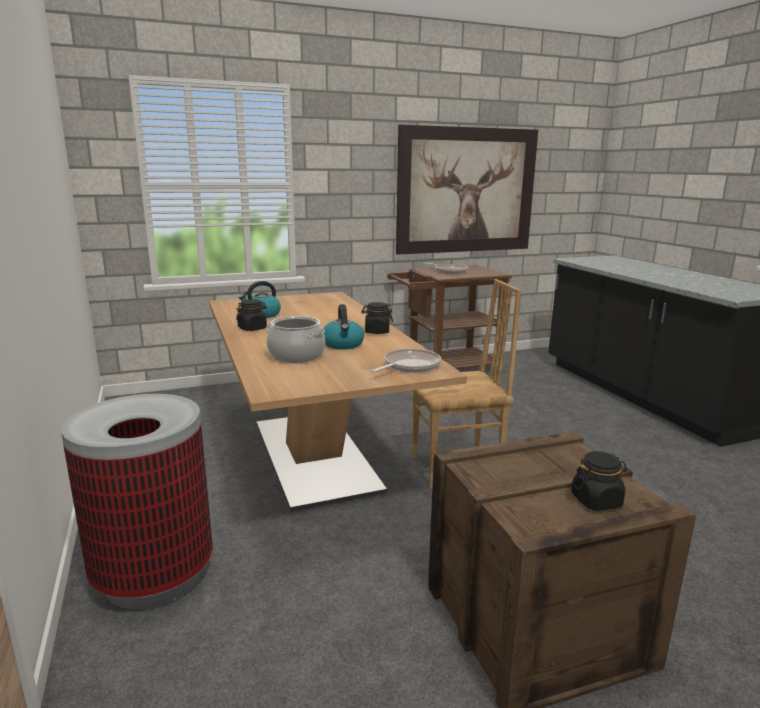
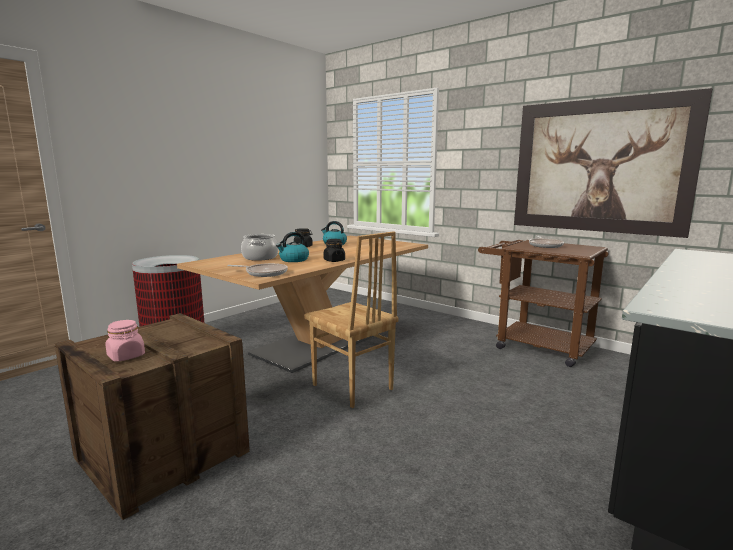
camera: 60 degrees right, 5 degrees down
(596, 500) = (126, 356): black jar -> pink jar

